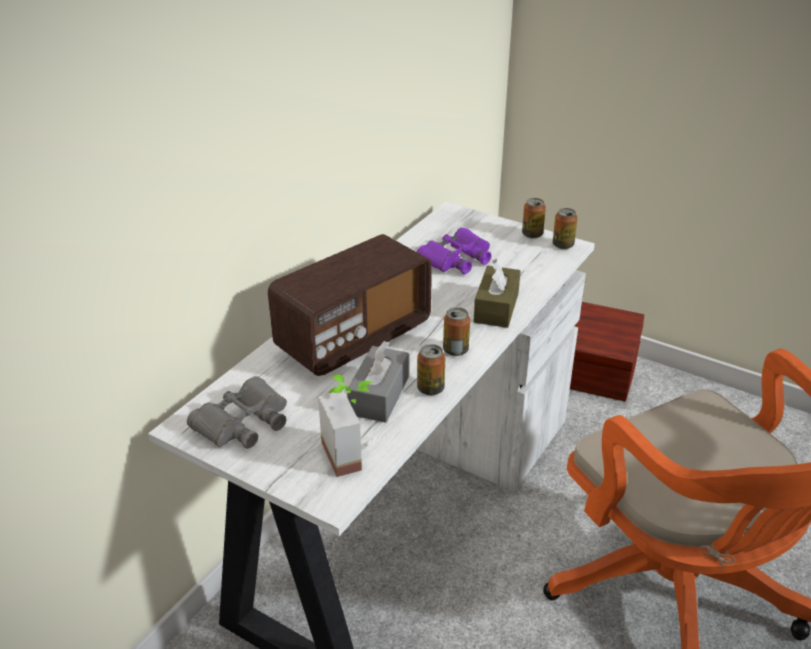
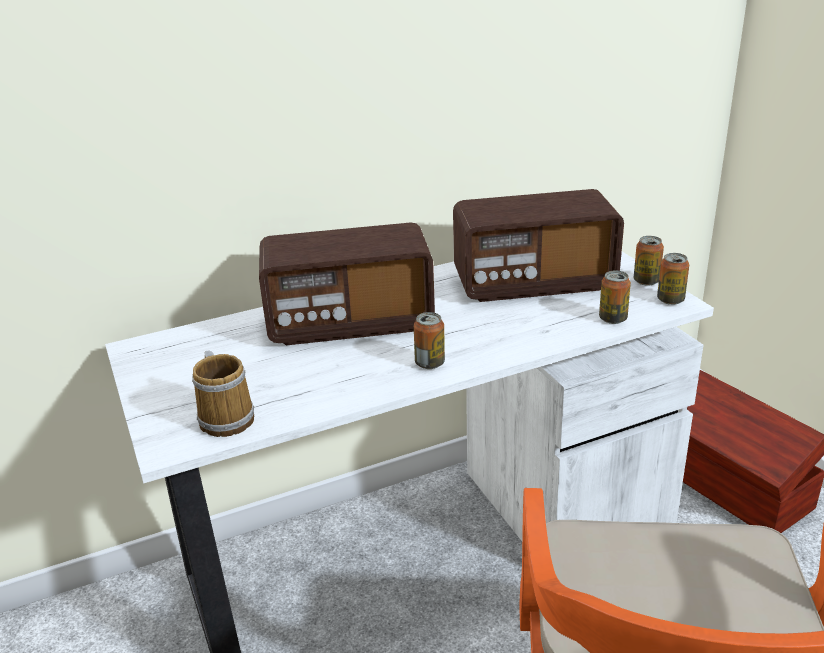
camera: 35 degrees right, 5 degrees down
(243, 422) = (178, 360): grey binoculars -> none
(352, 453) = (227, 417): potted plant -> mug
(379, 395) = (310, 378): grey tissue box -> none
(430, 389) = (363, 389): can -> can (612, 319)
(456, 259) = (533, 283): purple binoculars -> radio
(496, 307) = (520, 338): brown tissue box -> none

